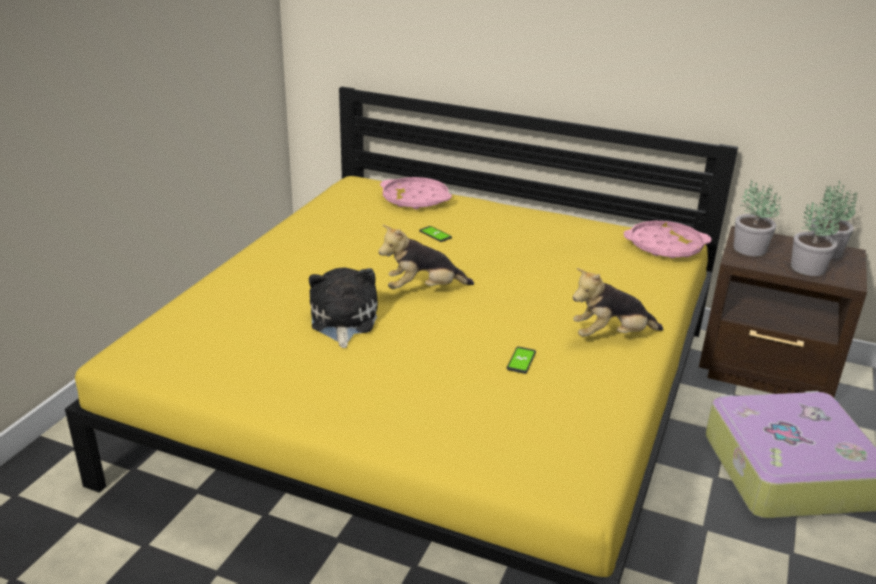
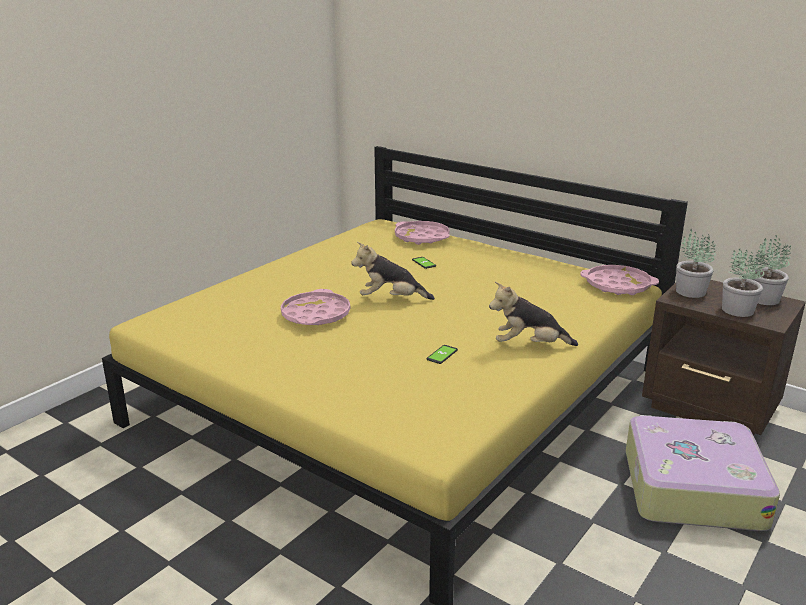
camera: 15 degrees right, 5 degrees down
(342, 321) = (315, 315): plush toy -> pink tray

